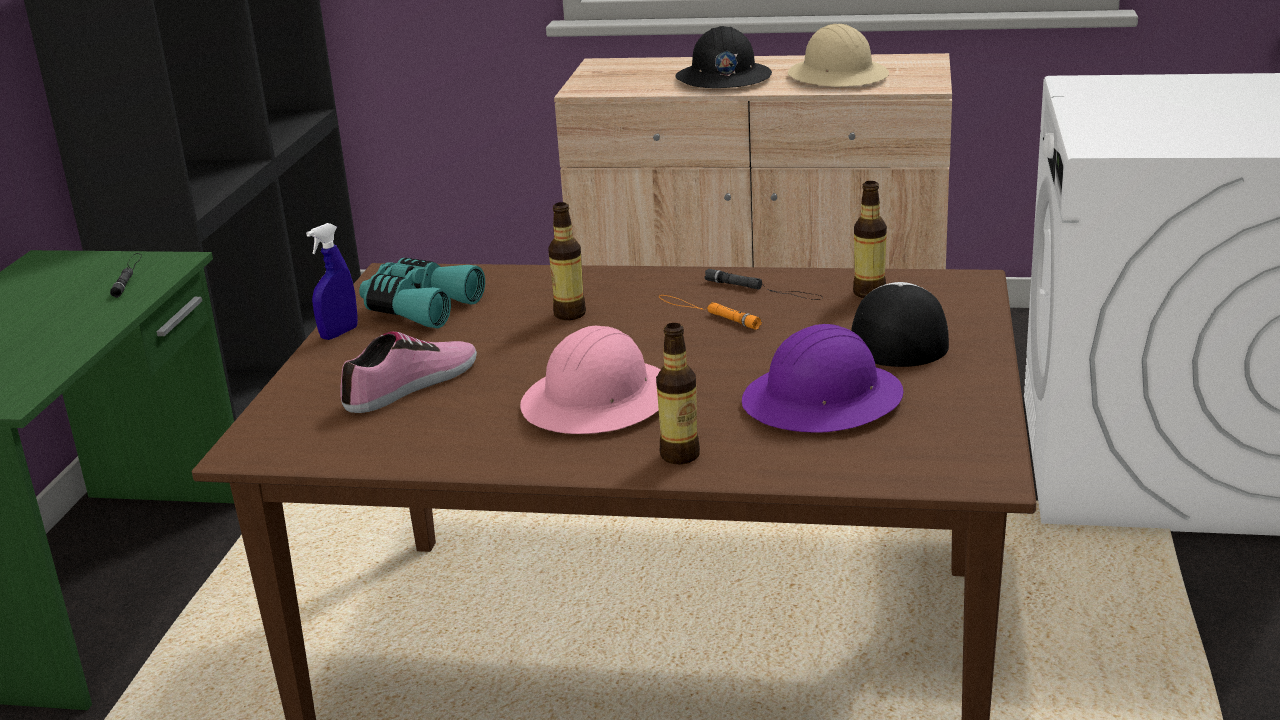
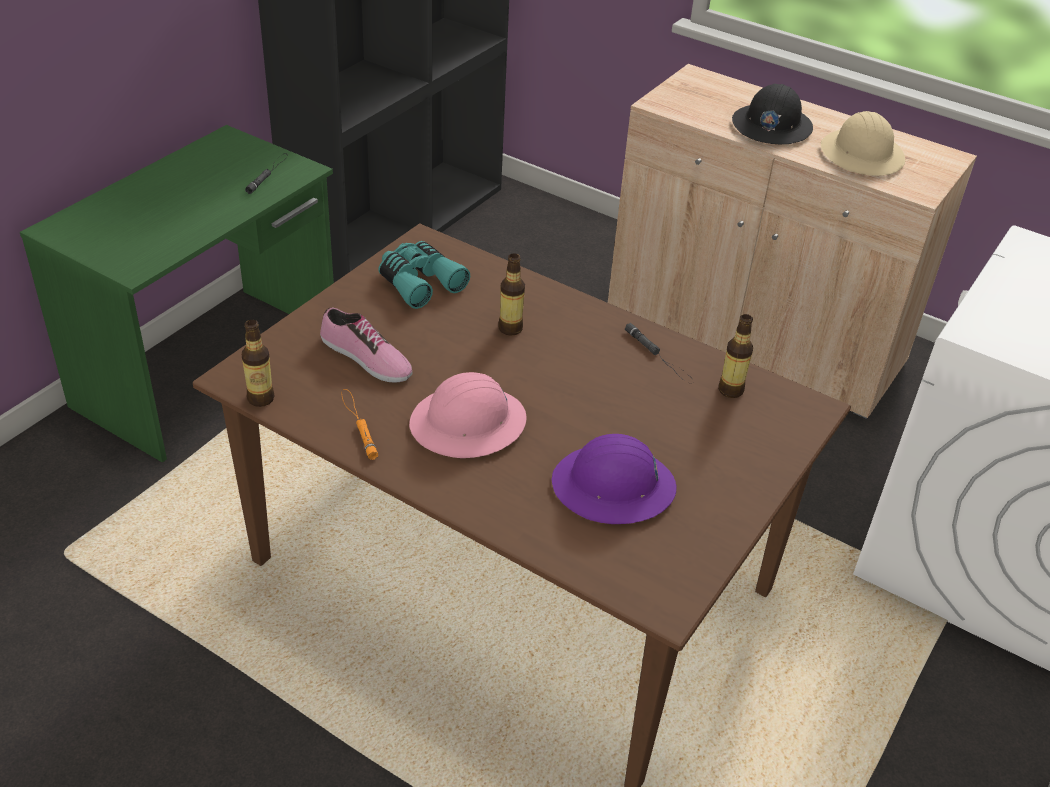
camera: 20 degrees right, 15 degrees up
(339, 333) = (353, 288): blue spray bottle -> none
(412, 385) = (365, 358): shoe -> shoe turned 60 degrees clockwise
(680, 455) = (483, 497): bottle -> bottle (261, 398)
(707, 312) = (602, 364): orange flashlight -> orange flashlight (358, 424)
(898, 336) = (715, 444): cap -> none

